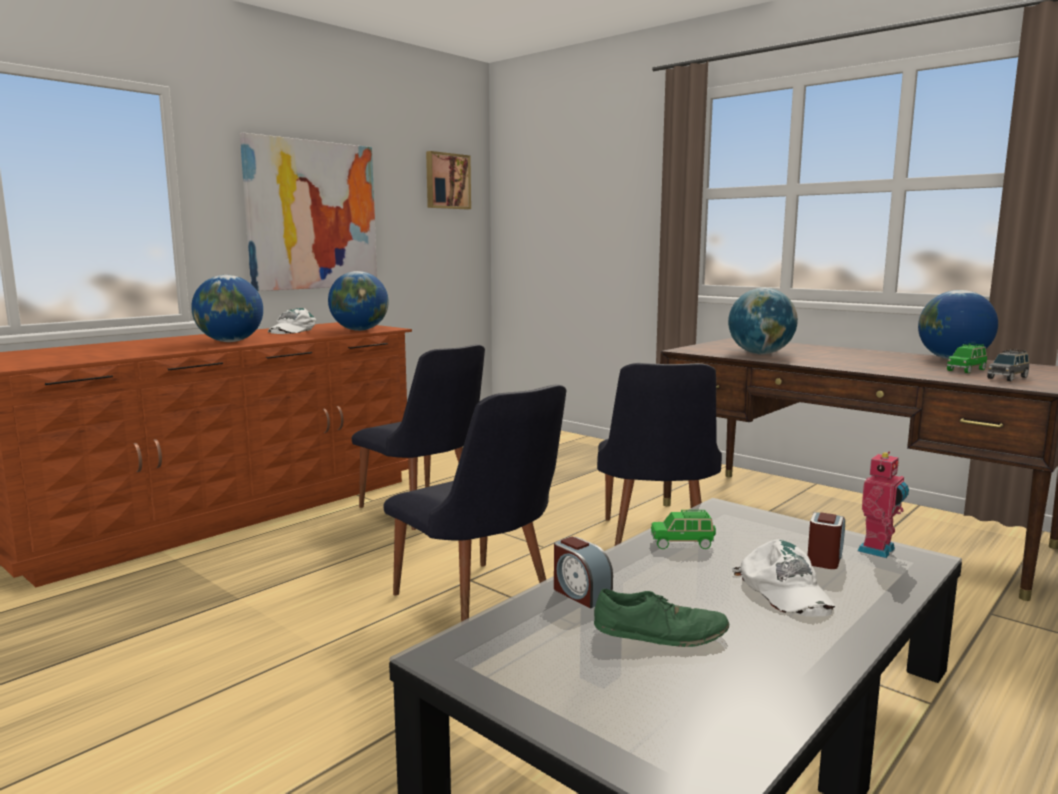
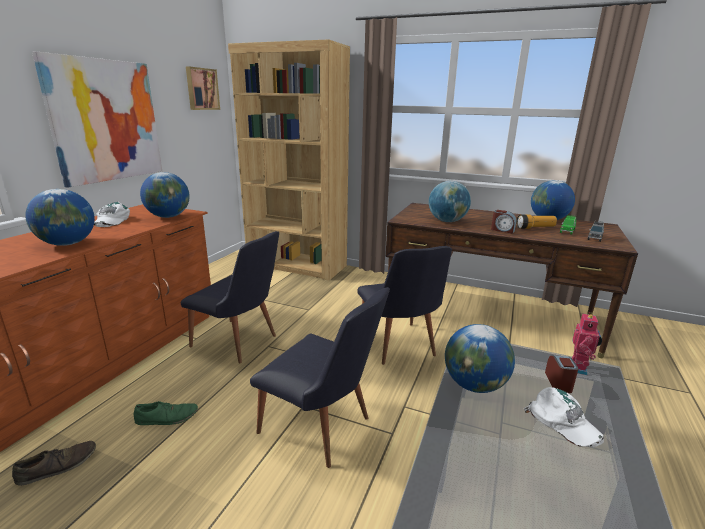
camera: 20 degrees left, 10 degrees up
(162, 585) = (58, 466): none -> brown shoe
(559, 440) = (296, 265): none -> brown bookcase
(580, 593) = (452, 459): alarm clock -> alarm clock (502, 230)
(660, 633) = (530, 492): green shoe -> green shoe (167, 418)
(682, 544) = (474, 385): green toy car -> globe
(909, 365) = (535, 228): none -> flashlight

